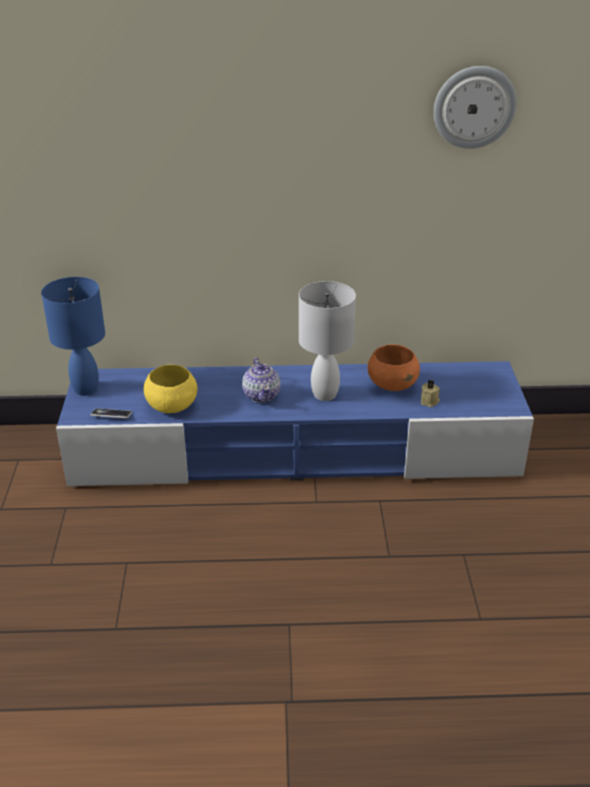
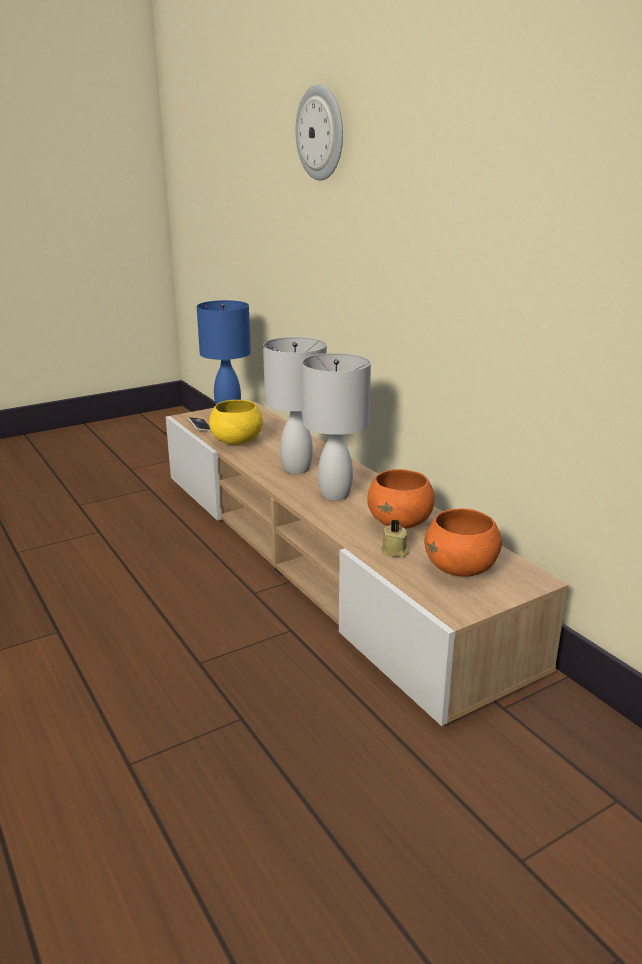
camera: 60 degrees right, 10 degrees down
(262, 395) = (297, 468): teapot -> white table lamp
(296, 453) = (321, 559): blue tv stand -> beige tv stand
(468, 387) = (461, 569): none -> orange bowl
(474, 107) = (551, 148): wall clock -> wall clock (321, 133)

